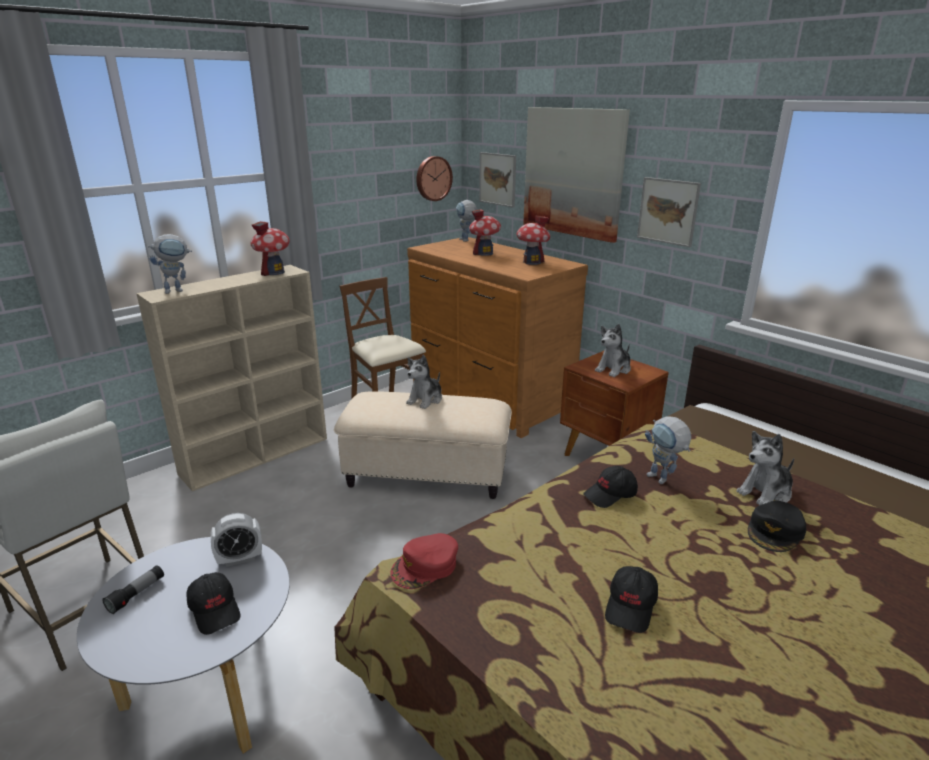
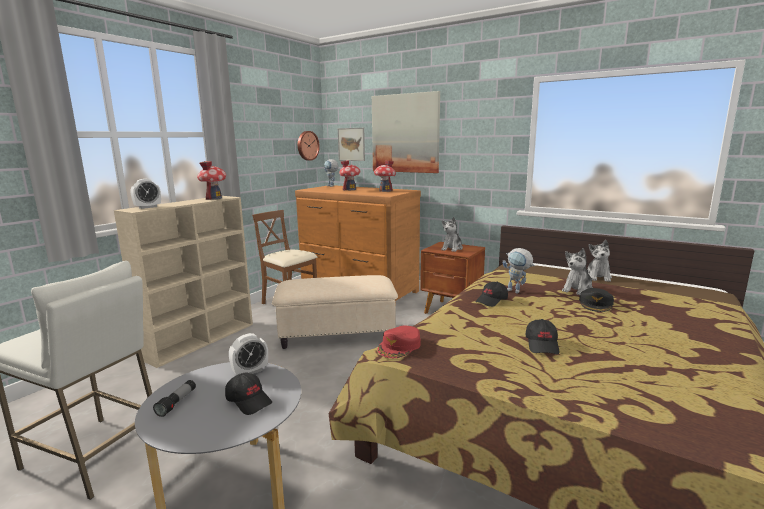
camera: 15 degrees left, 10 degrees down
(178, 290) = (148, 207): toy robot -> alarm clock
(425, 399) = (334, 278): plush toy -> plush toy (598, 277)
(668, 211) = (471, 149): picture -> none

